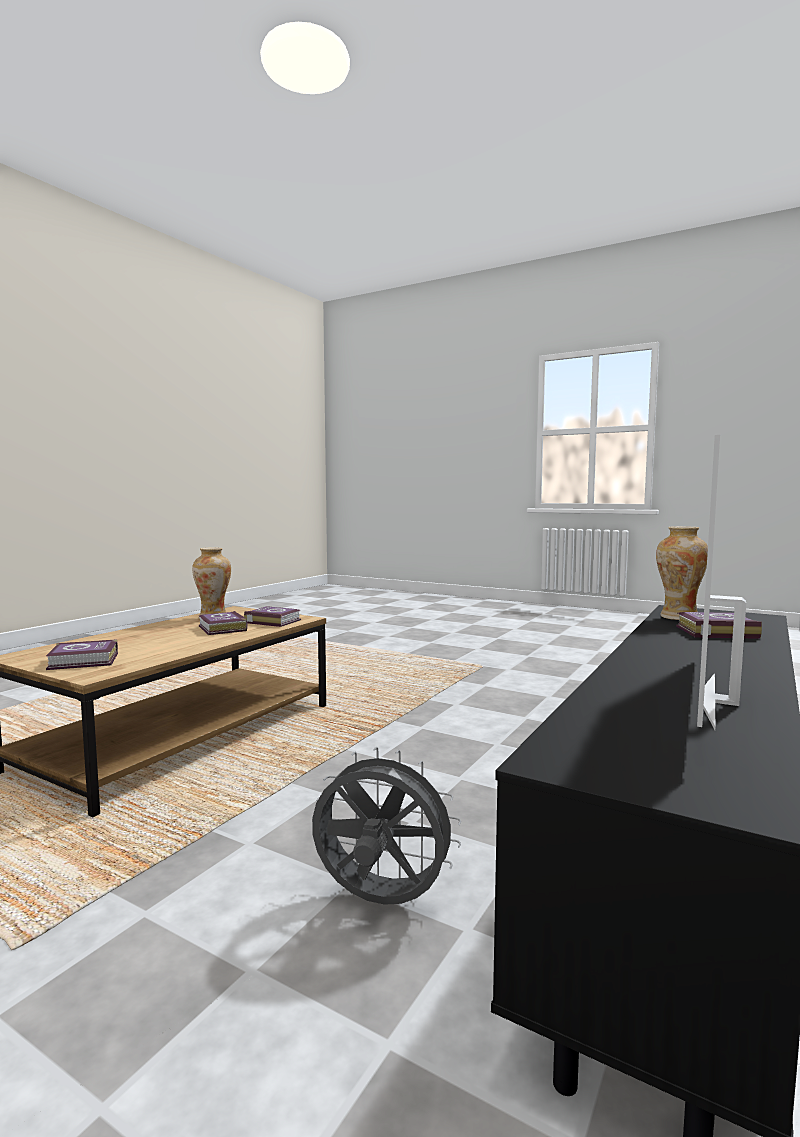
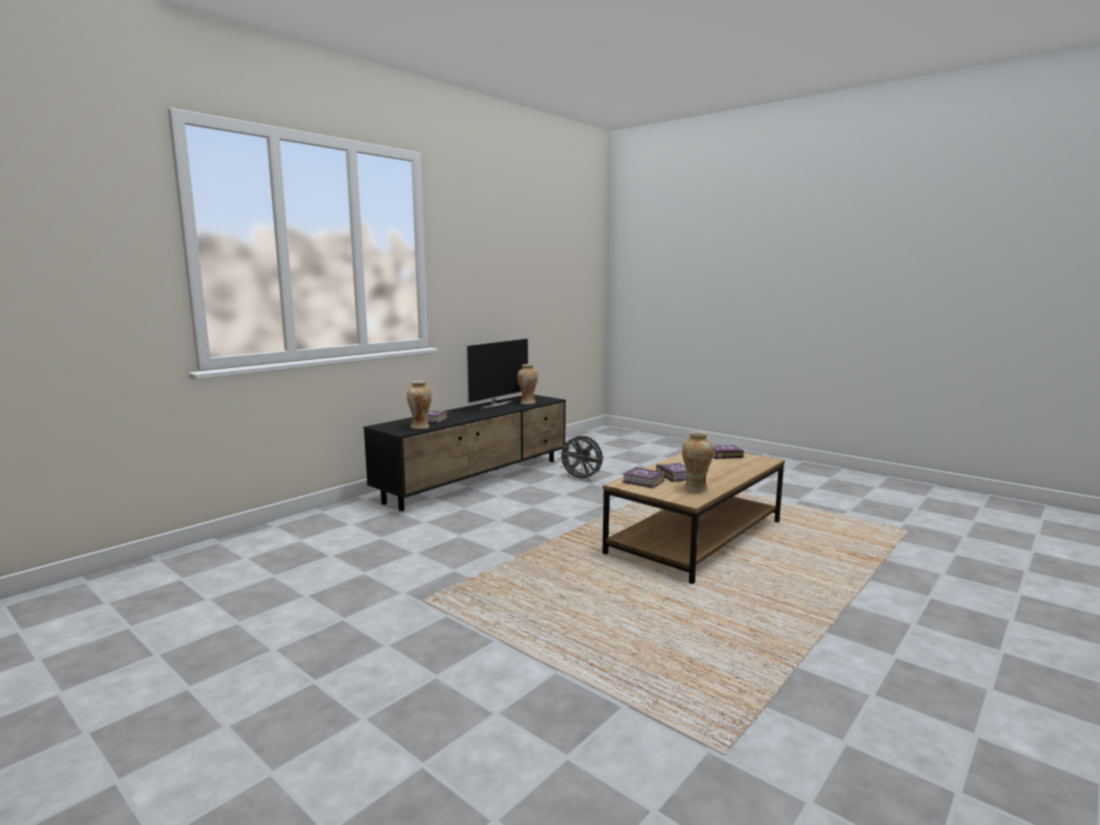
camera: 170 degrees left, 5 degrees up
(624, 718) = (528, 403): none -> vase

